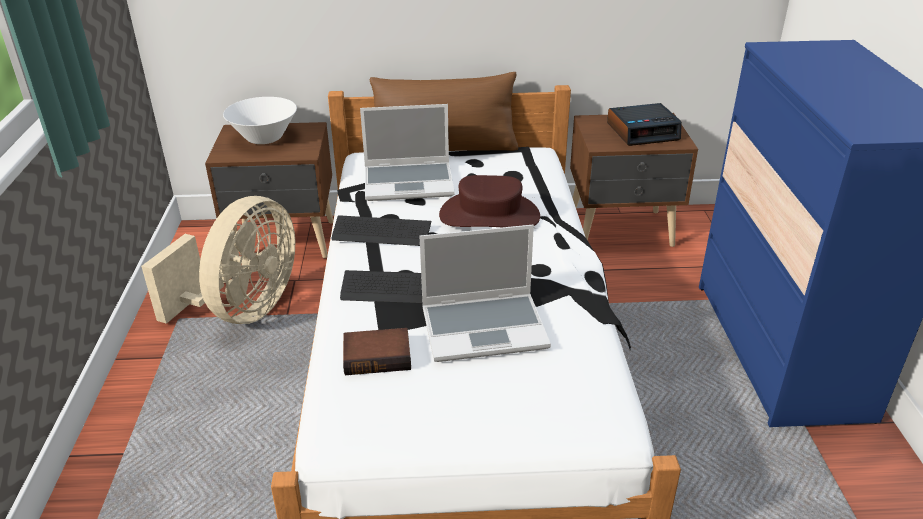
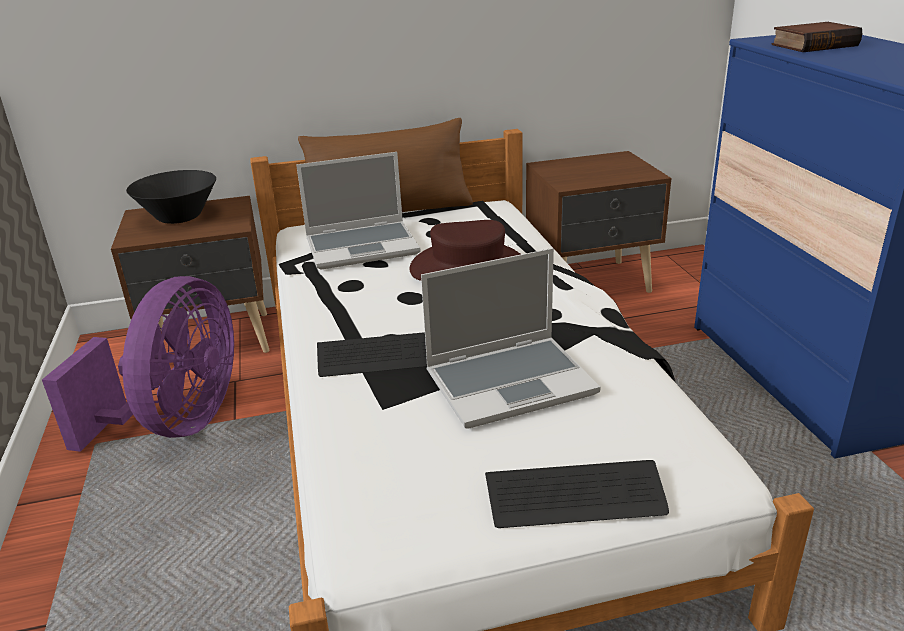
camera: 10 degrees left, 5 degrees down
(243, 310) = (178, 423): beige fan -> purple fan
(264, 138) = (179, 217): white bowl -> black bowl
(378, 356) = (389, 433): book -> book (813, 45)
(381, 233) = (347, 299): keyboard -> keyboard (575, 497)
(643, 131) = (606, 169): alarm clock -> none

